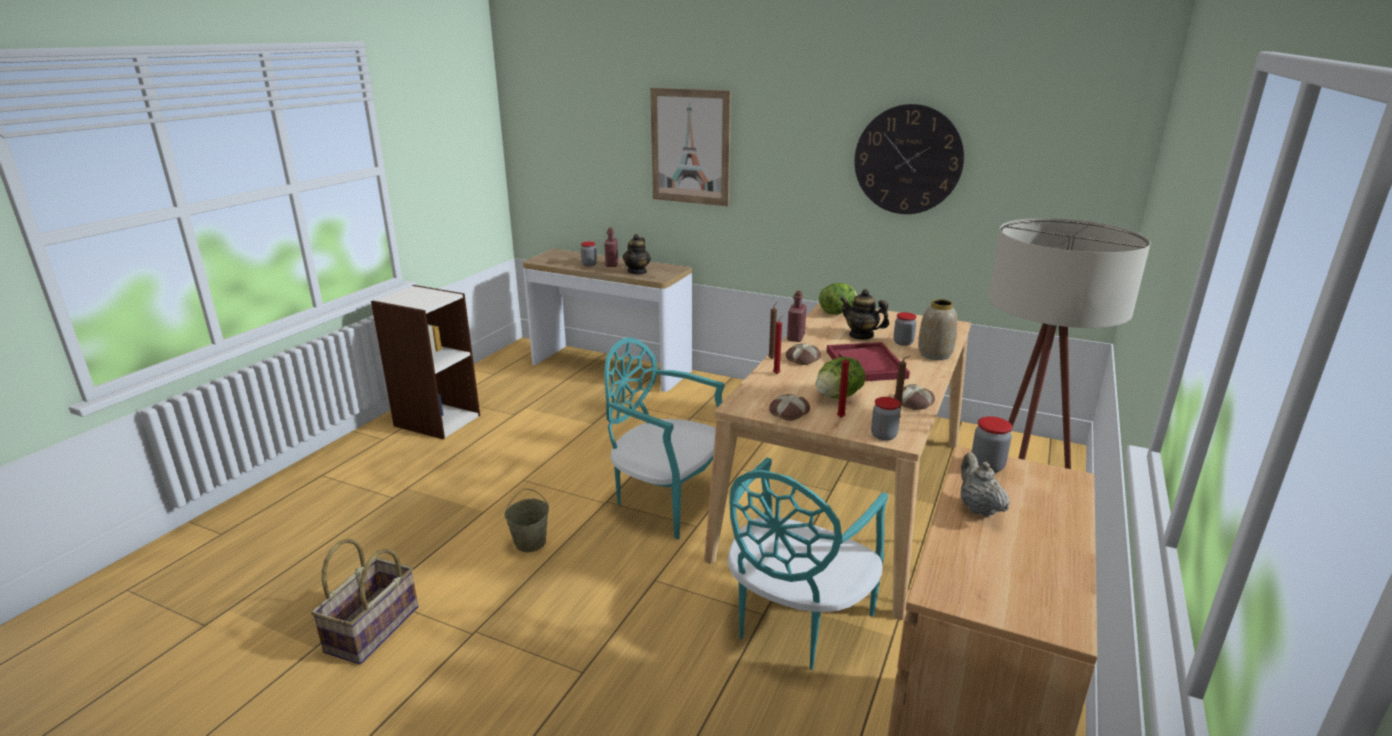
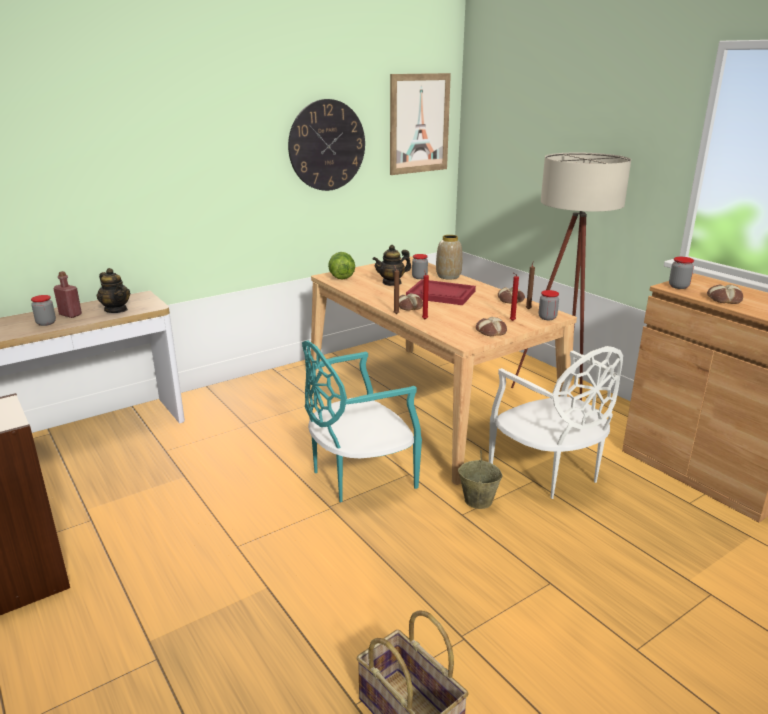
camera: 60 degrees left, 0 degrees up
(530, 542) = (352, 568): beige bucket -> beige bucket (477, 500)
(690, 147) = (126, 163): picture -> picture (419, 124)
(795, 338) = (369, 299): red bottle -> none
(795, 622) = (549, 471): turquoise chair -> white chair
(838, 396) = (481, 313): lettuce -> none
(978, 508) = (723, 299): beige teapot -> bread

